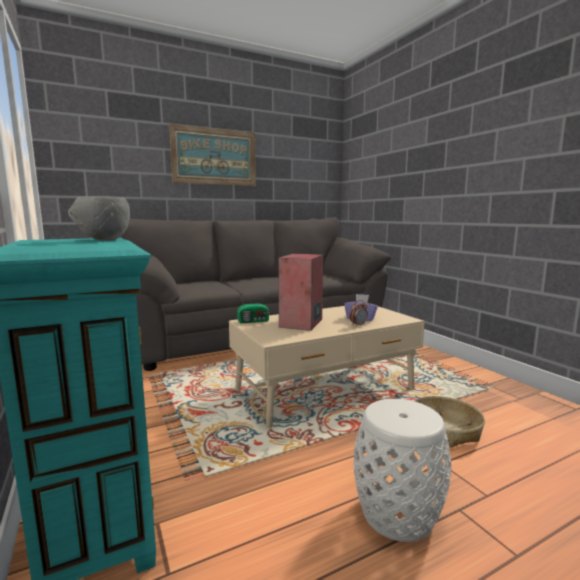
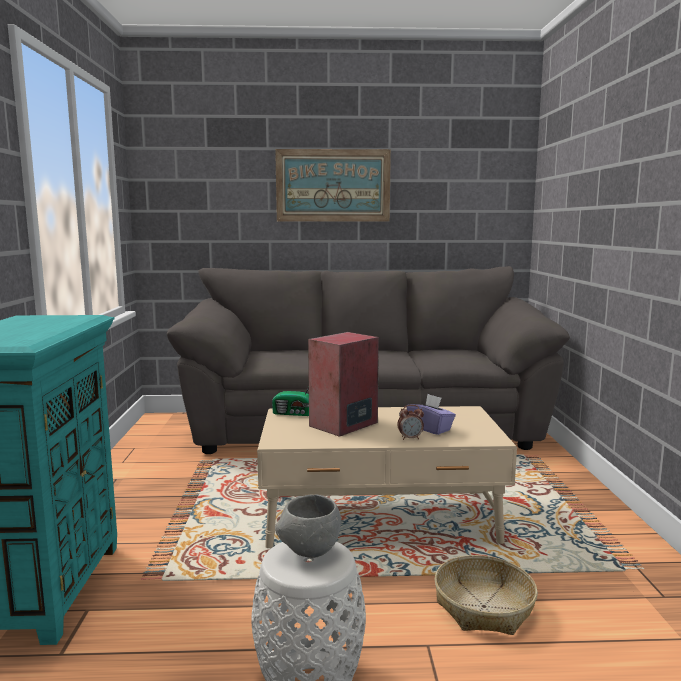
camera: 25 degrees right, 0 degrees up
(103, 240) = (63, 323): grey bowl -> grey bowl (309, 552)

